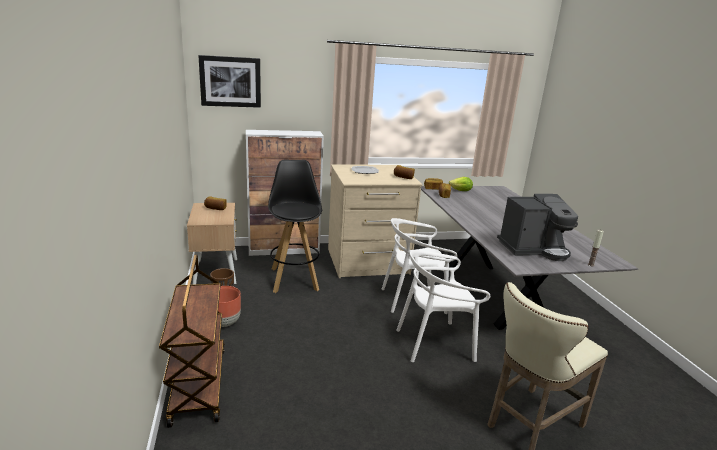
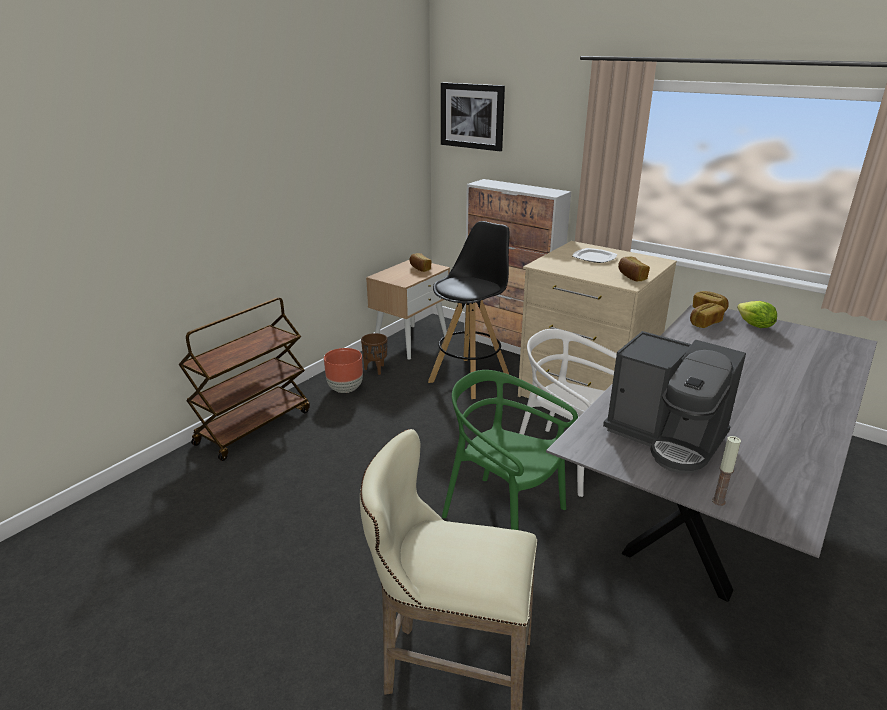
camera: 50 degrees right, 5 degrees up
(435, 343) = (503, 516): white chair -> green chair

